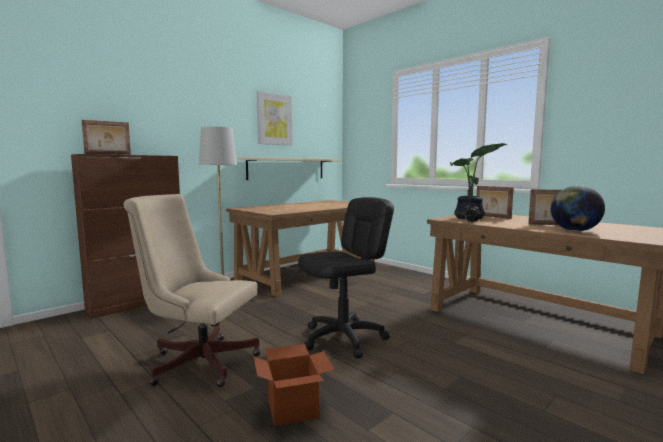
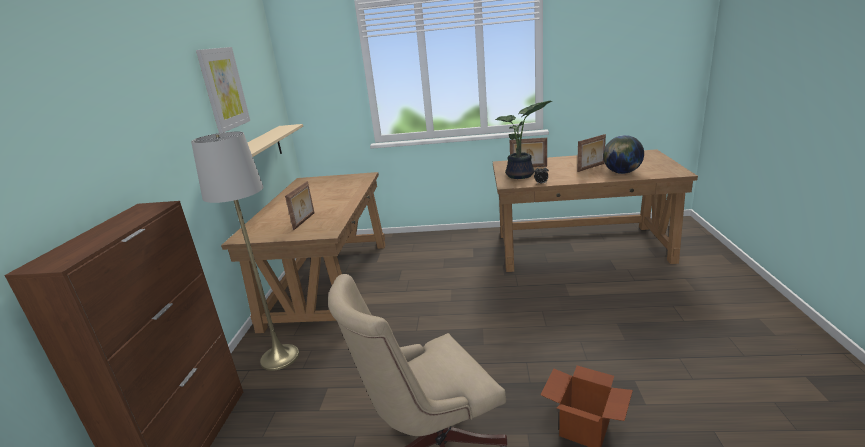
camera: 40 degrees left, 15 degrees up
(108, 154) = (93, 246): picture frame -> picture frame (305, 221)
(344, 338) = (499, 339): black office chair -> none

